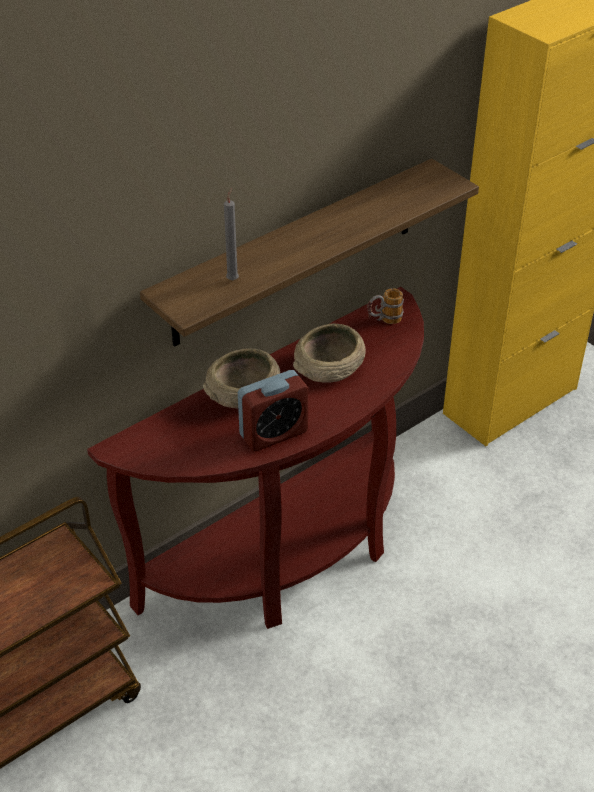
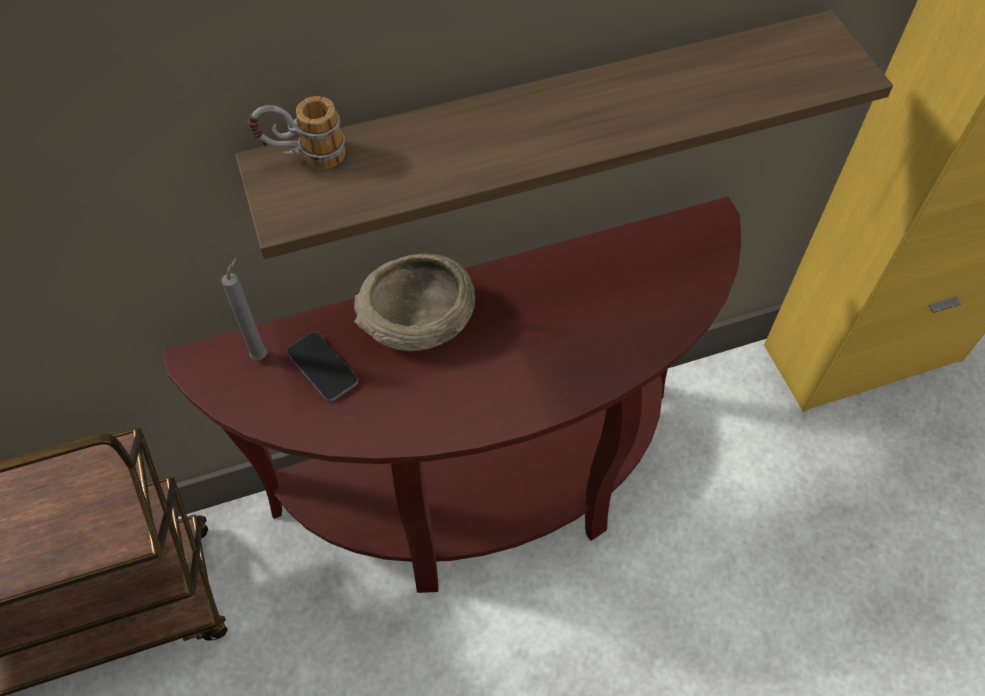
camera: 20 degrees right, 15 degrees up
(197, 431) = (322, 368): none -> phone
(233, 279) = (390, 169): grey candle -> grey candle (262, 354)
(273, 433) = (428, 407): alarm clock -> none
(330, 367) = (562, 311): beige bowl -> none
(383, 321) = (676, 251): mug -> mug (304, 158)

